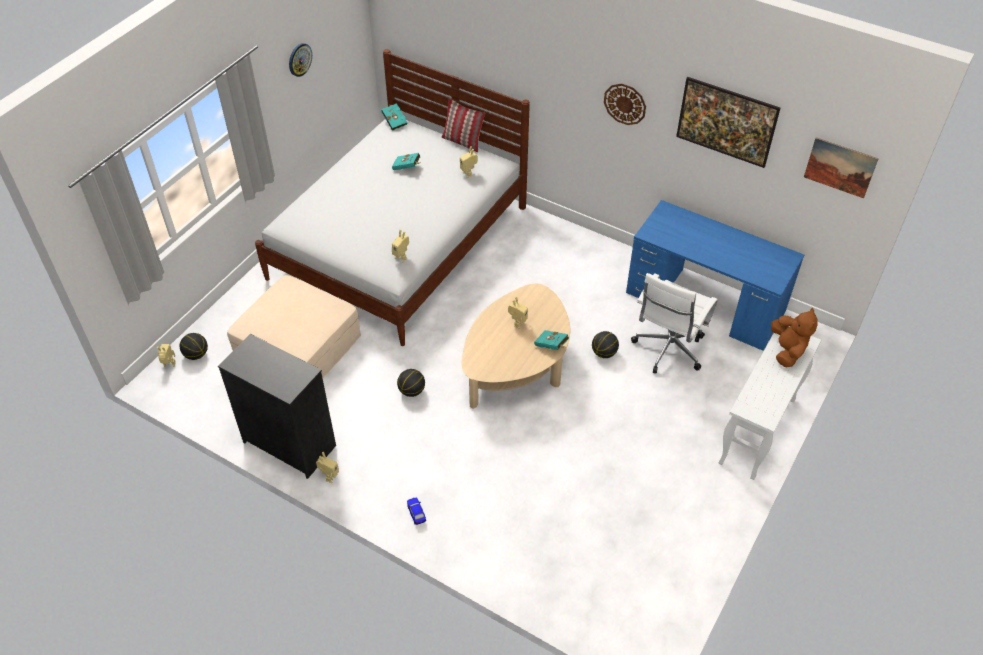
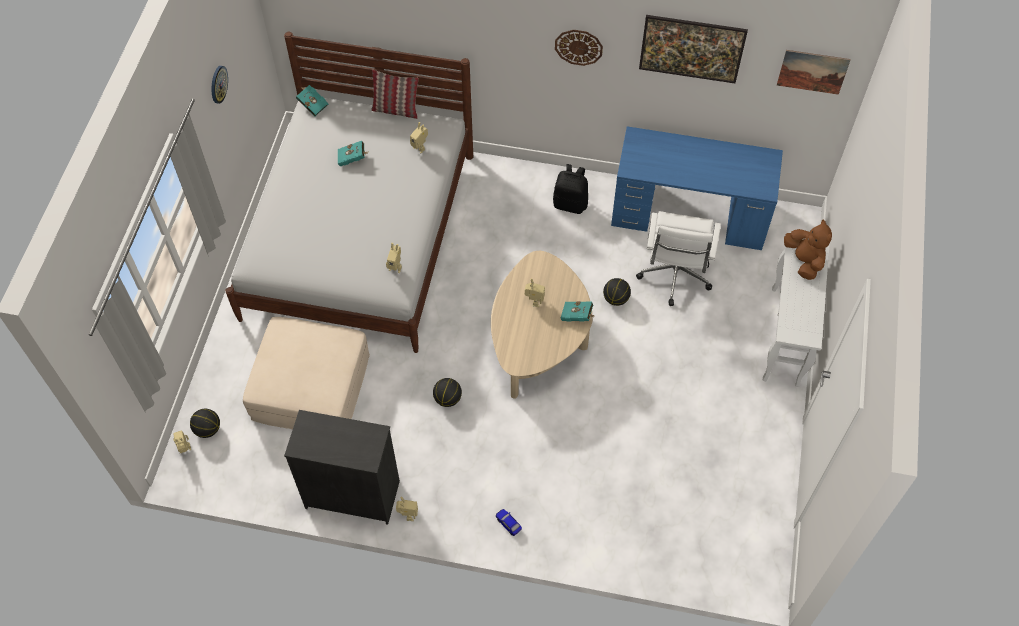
camera: 20 degrees left, 10 degrees up
(596, 265) = (570, 203): none -> black backpack

